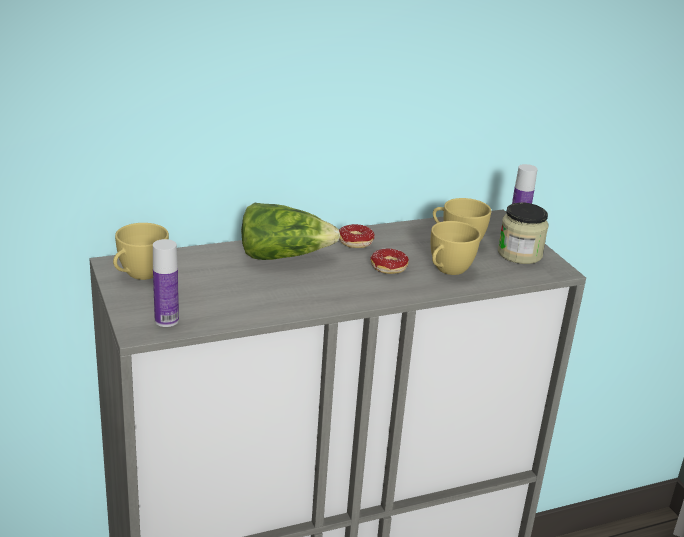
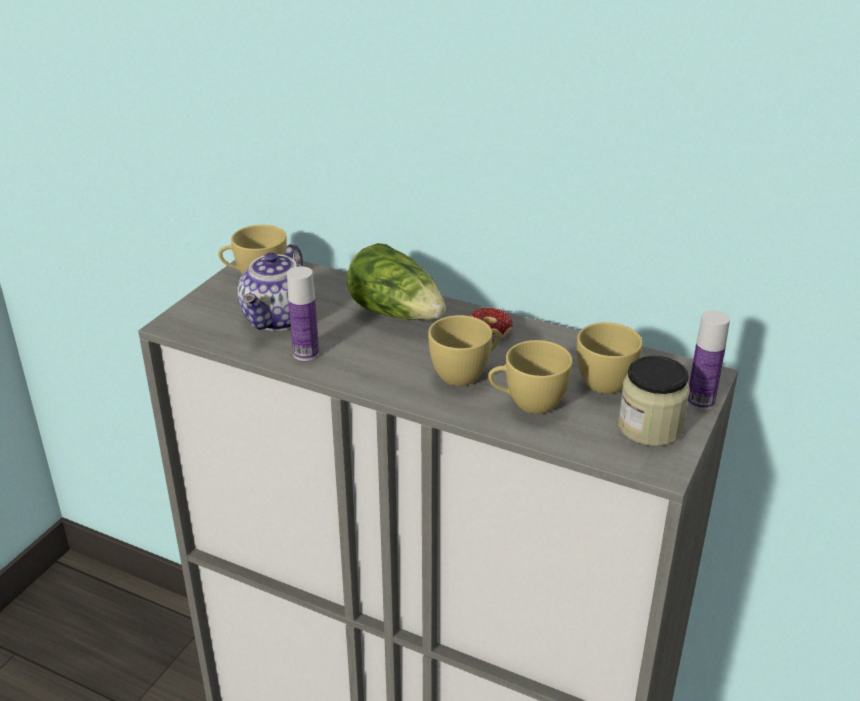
camera: 50 degrees right, 5 degrees up
(166, 320) = (205, 325): bottle -> bottle (306, 353)
(213, 293) = (279, 319): none -> teapot
(388, 271) = (466, 374): donut -> yellow cup

